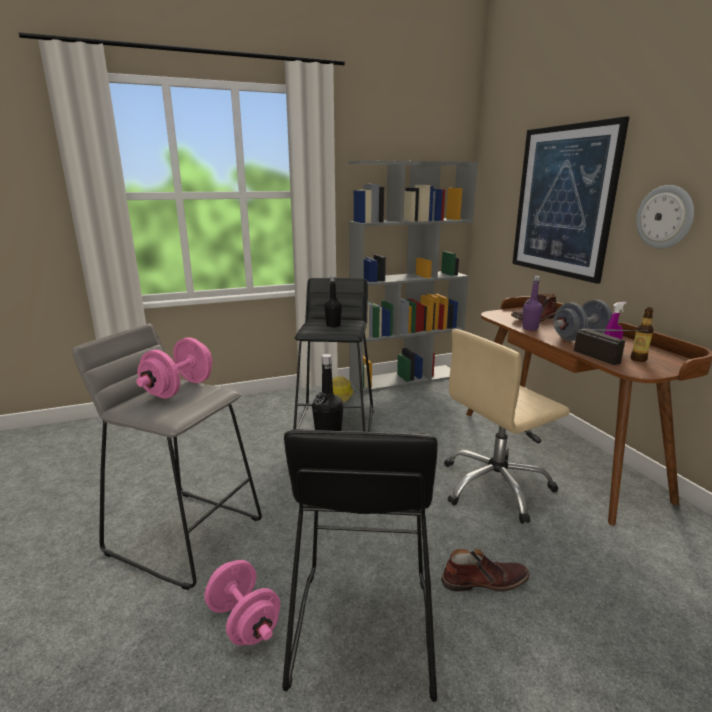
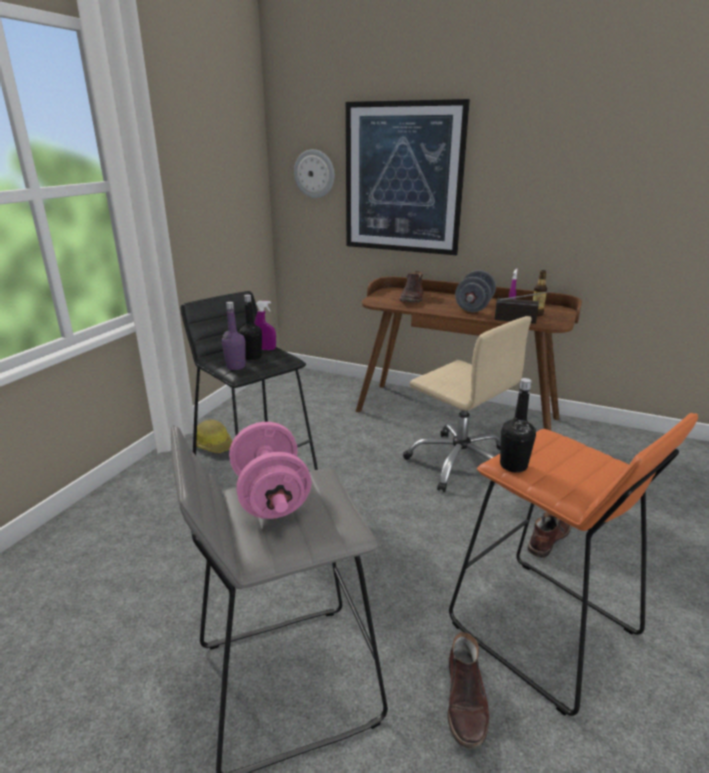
camera: 45 degrees left, 5 degrees up
(244, 621) = (466, 701): pink dumbbell -> brown boot
(351, 324) = (266, 349): none -> purple spray bottle
(361, 631) = (543, 630): black stool -> orange stool
(405, 378) = (253, 398): grey bookcase -> none
(495, 486) = (460, 462): beige office chair -> beige office chair turned 60 degrees counterclockwise
(530, 328) = (428, 308): purple bottle -> purple bottle (236, 366)
(665, 217) = (516, 191): wall clock -> wall clock (314, 174)

